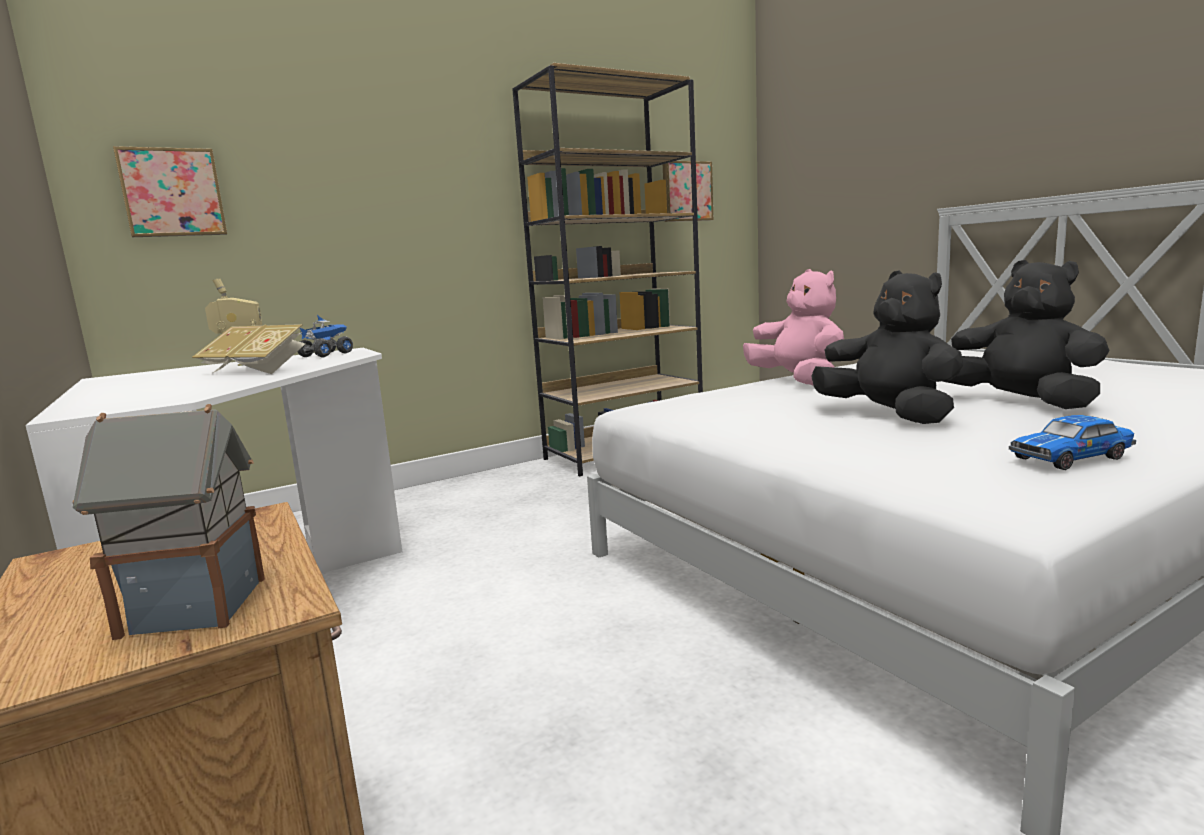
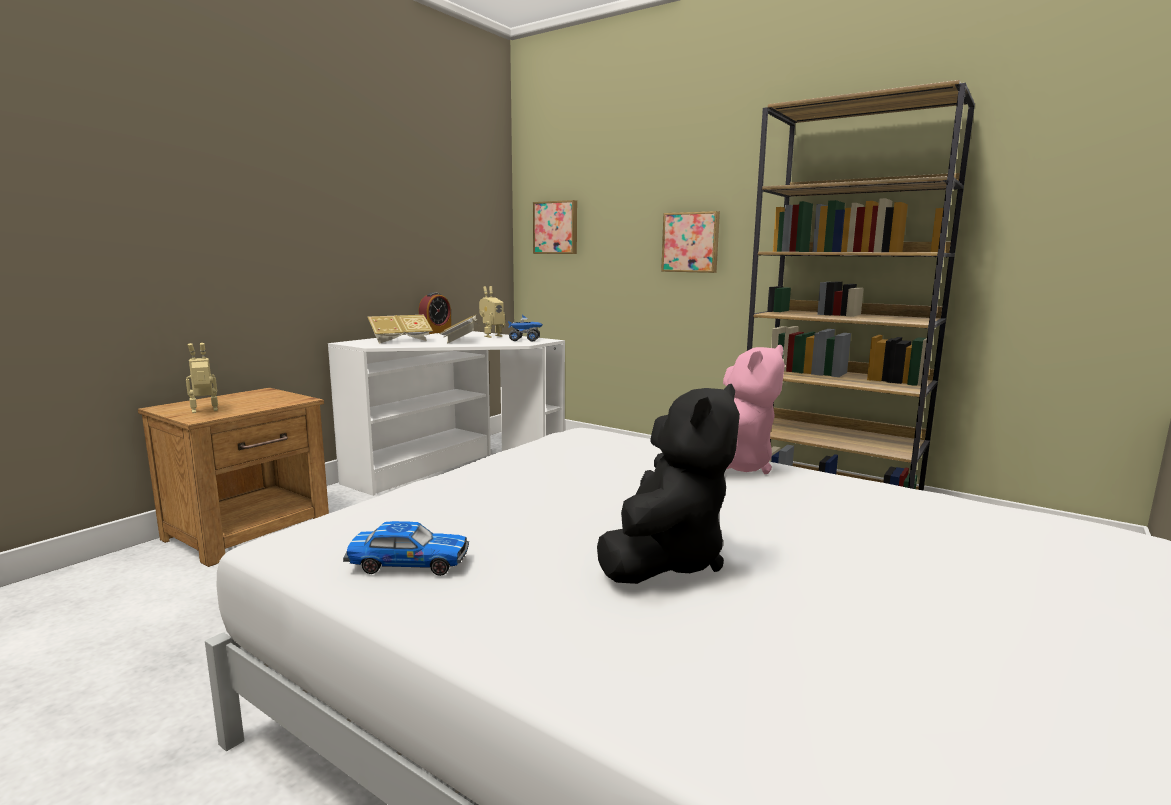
camera: 65 degrees right, 0 degrees up
(96, 382) = (435, 332): none -> alarm clock
(161, 391) = (400, 341): none -> book
(199, 606) = (205, 411): toy house -> toy robot
(686, 192) = (1033, 217): picture -> picture (691, 242)
(889, 416) = (578, 504): black plush toy -> none
(1071, 458) = (408, 563): toy car -> toy car turned 135 degrees clockwise

